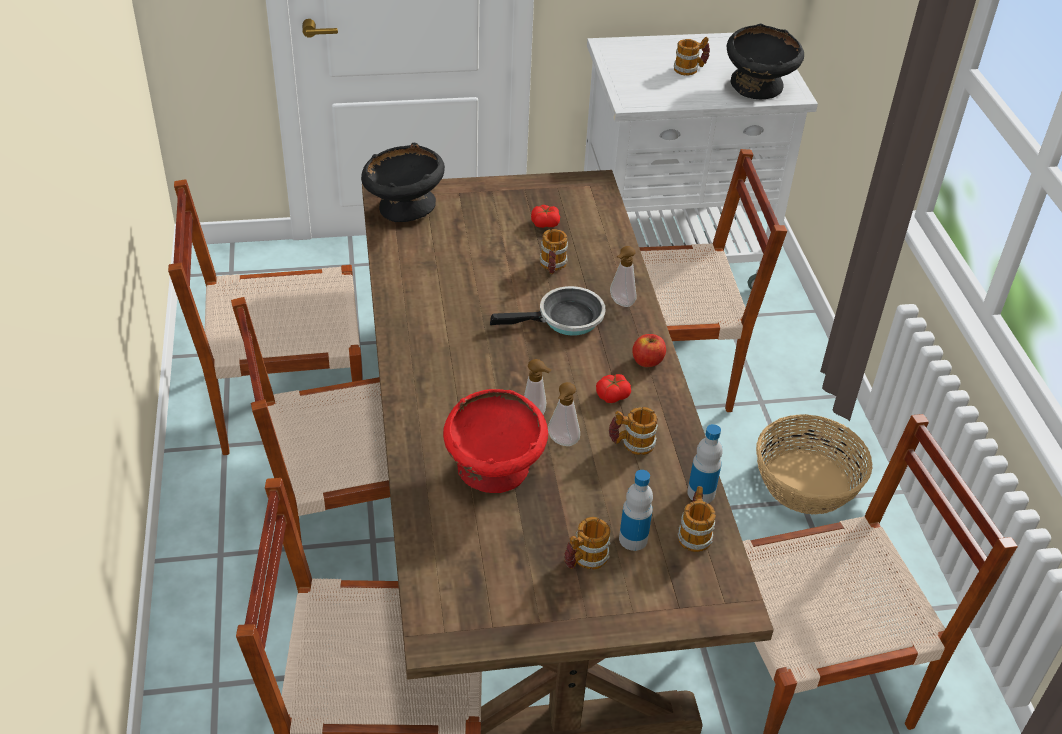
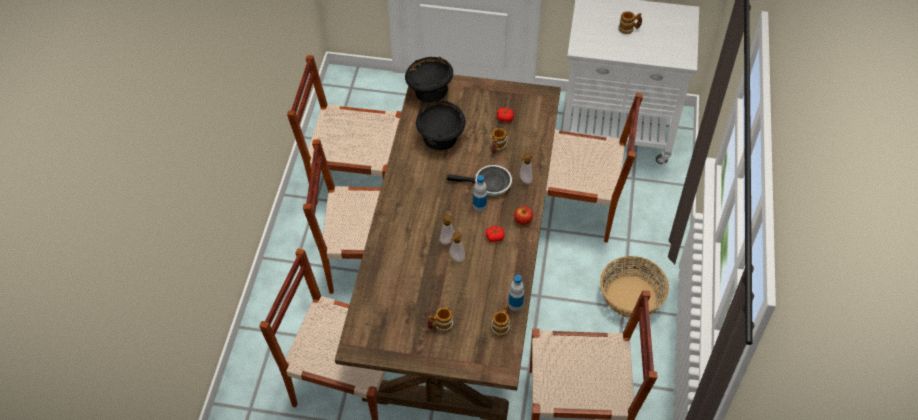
camera: 20 degrees right, 10 degrees up
(495, 471) = (415, 267): red bowl -> none
(631, 444) = (492, 268): mug -> none
(633, 539) = (469, 321): bottle -> bottle (479, 206)
(759, 88) = (665, 51): black bowl -> black bowl (441, 139)

